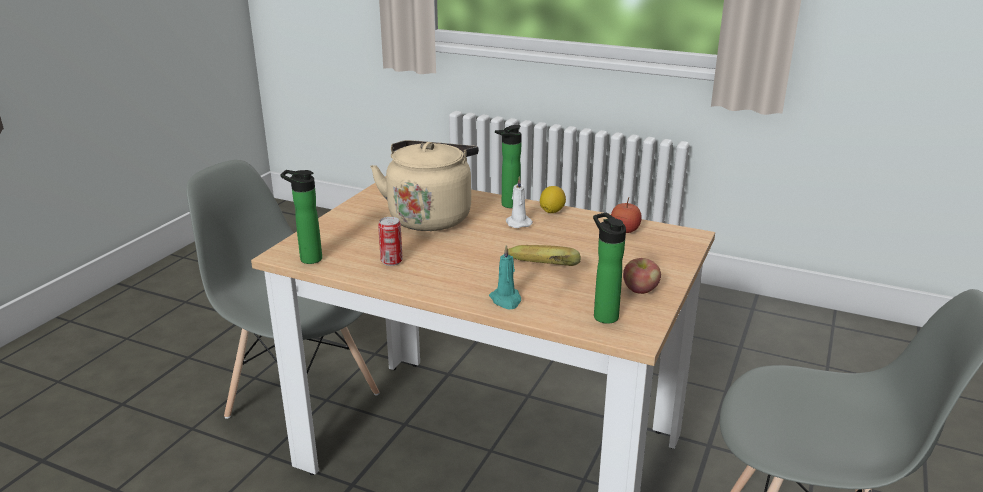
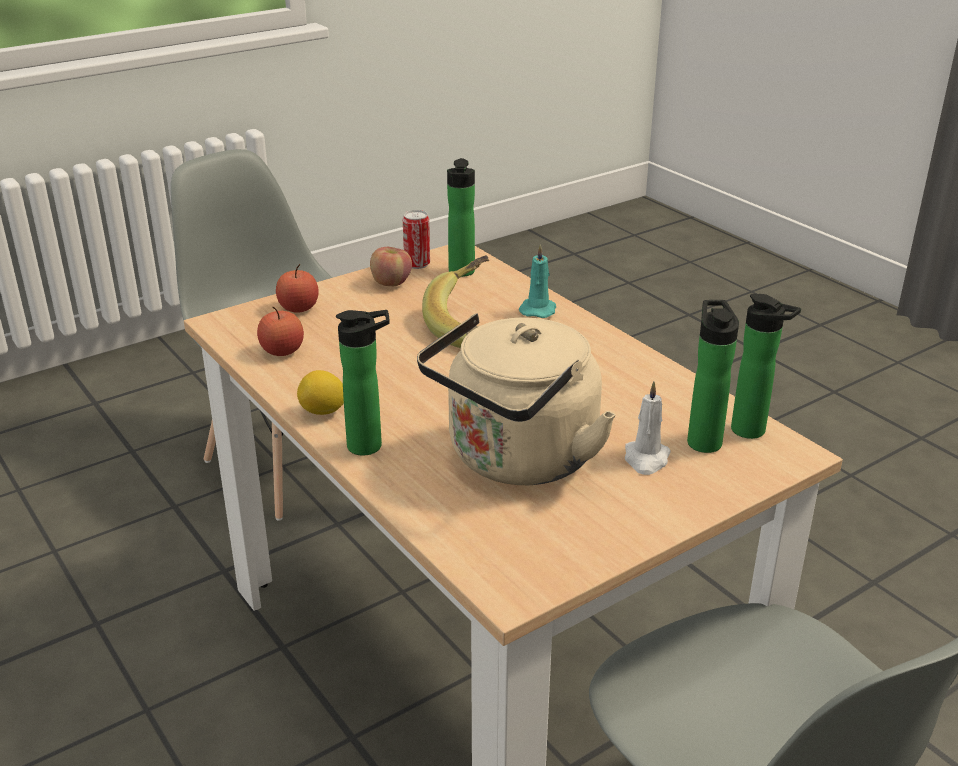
camera: 150 degrees left, 5 degrees up
(336, 248) = (703, 440): none -> bottle
(391, 261) = (634, 393): can -> can (417, 264)
(518, 223) = (400, 406): white candle -> white candle (646, 459)
(665, 255) = (298, 308): none -> apple

